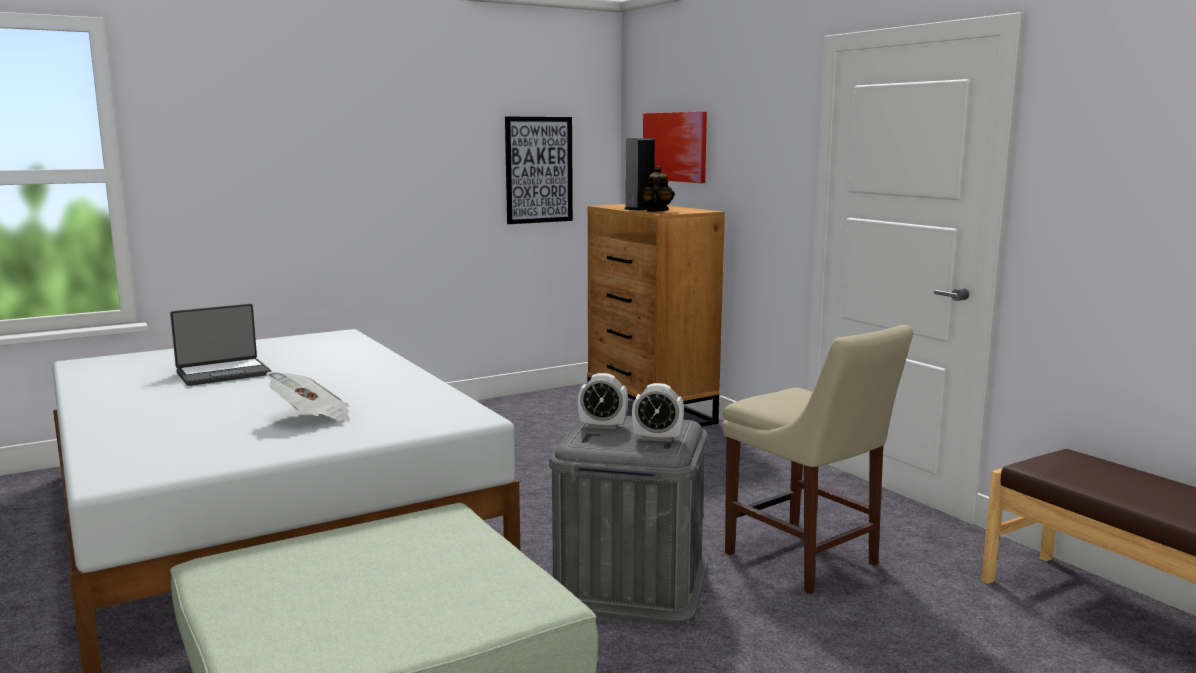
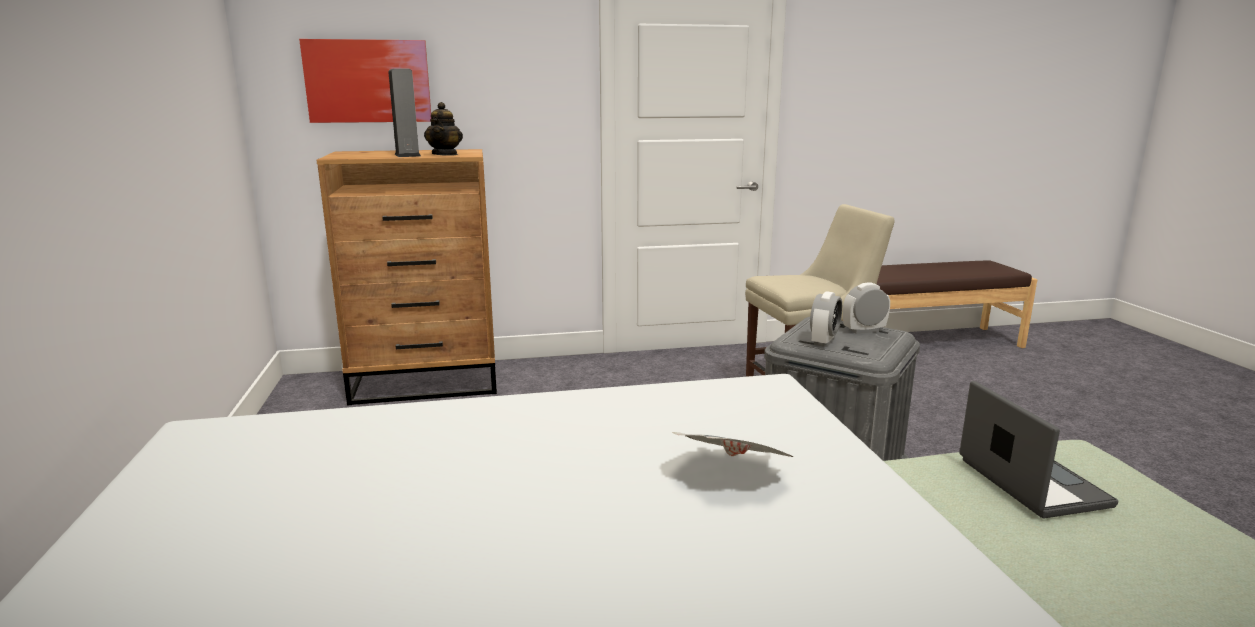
camera: 70 degrees left, 5 degrees up
(223, 373) = (366, 554): laptop -> laptop (1030, 483)
(539, 170) = (201, 116): picture -> none
(657, 211) = (445, 154): teapot -> teapot turned 120 degrees counterclockwise
(657, 438) = (864, 330): alarm clock -> alarm clock turned 135 degrees counterclockwise

